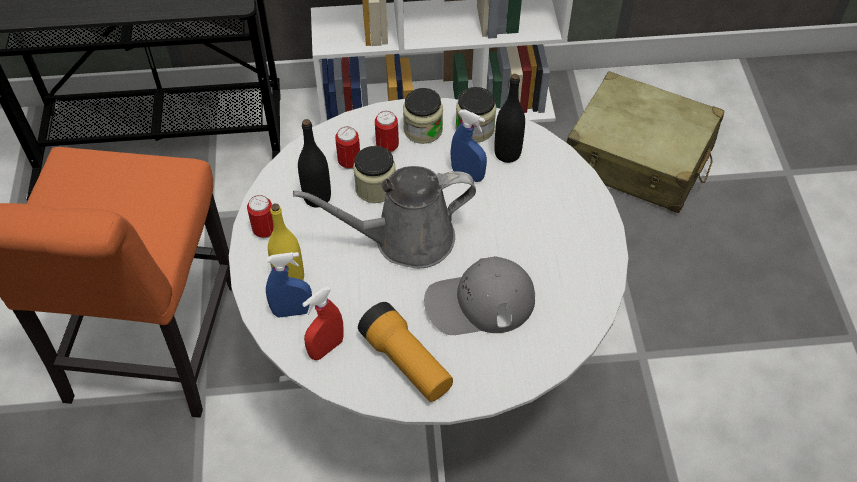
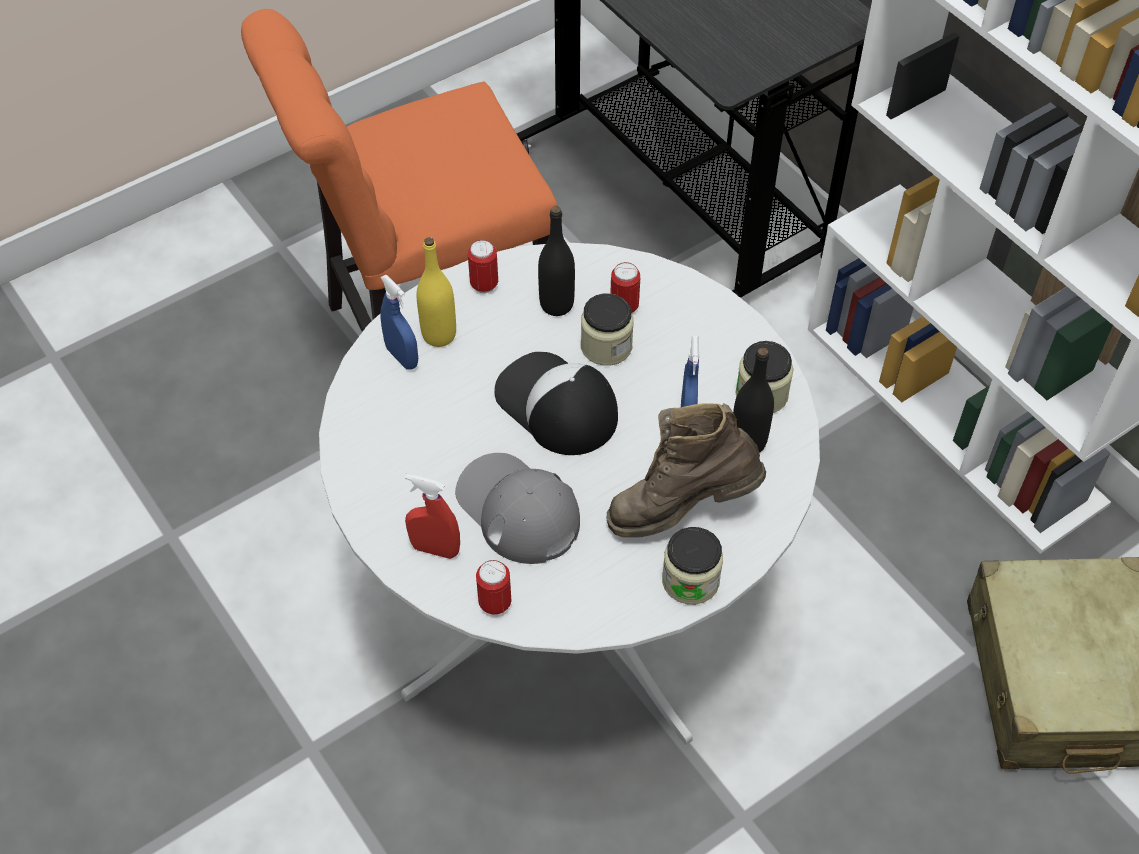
camera: 60 degrees right, 0 degrees up
(326, 348) = (376, 406): red spray bottle -> red spray bottle (435, 549)
(387, 146) = (671, 328): can -> can (495, 603)
(405, 239) = (556, 405): grey watering can -> cap
(406, 362) = (401, 480): flashlight -> none
(423, 130) = (721, 348): jar -> jar (690, 580)
(536, 212) = (681, 508): none -> brown boot

